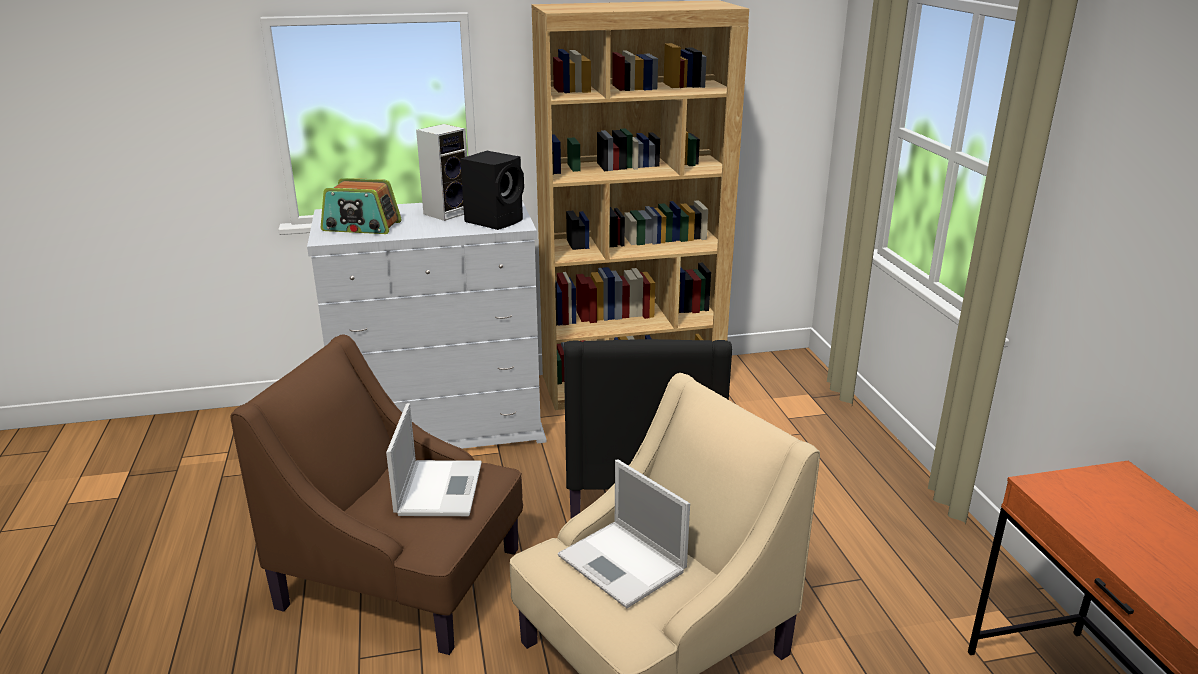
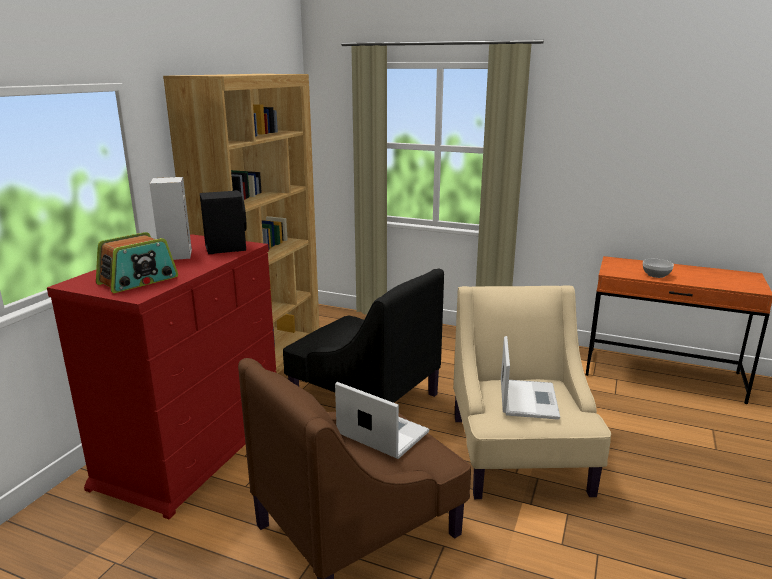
camera: 55 degrees left, 5 degrees down
(441, 426) = (193, 447): white dresser -> red dresser
(623, 564) = (527, 398): laptop -> laptop turned 75 degrees counterclockwise
(1121, 538) = (656, 275): none -> bowl

